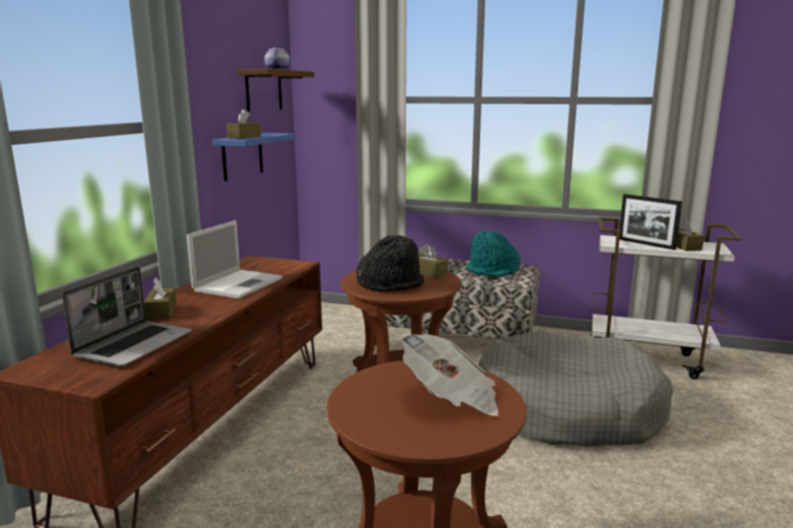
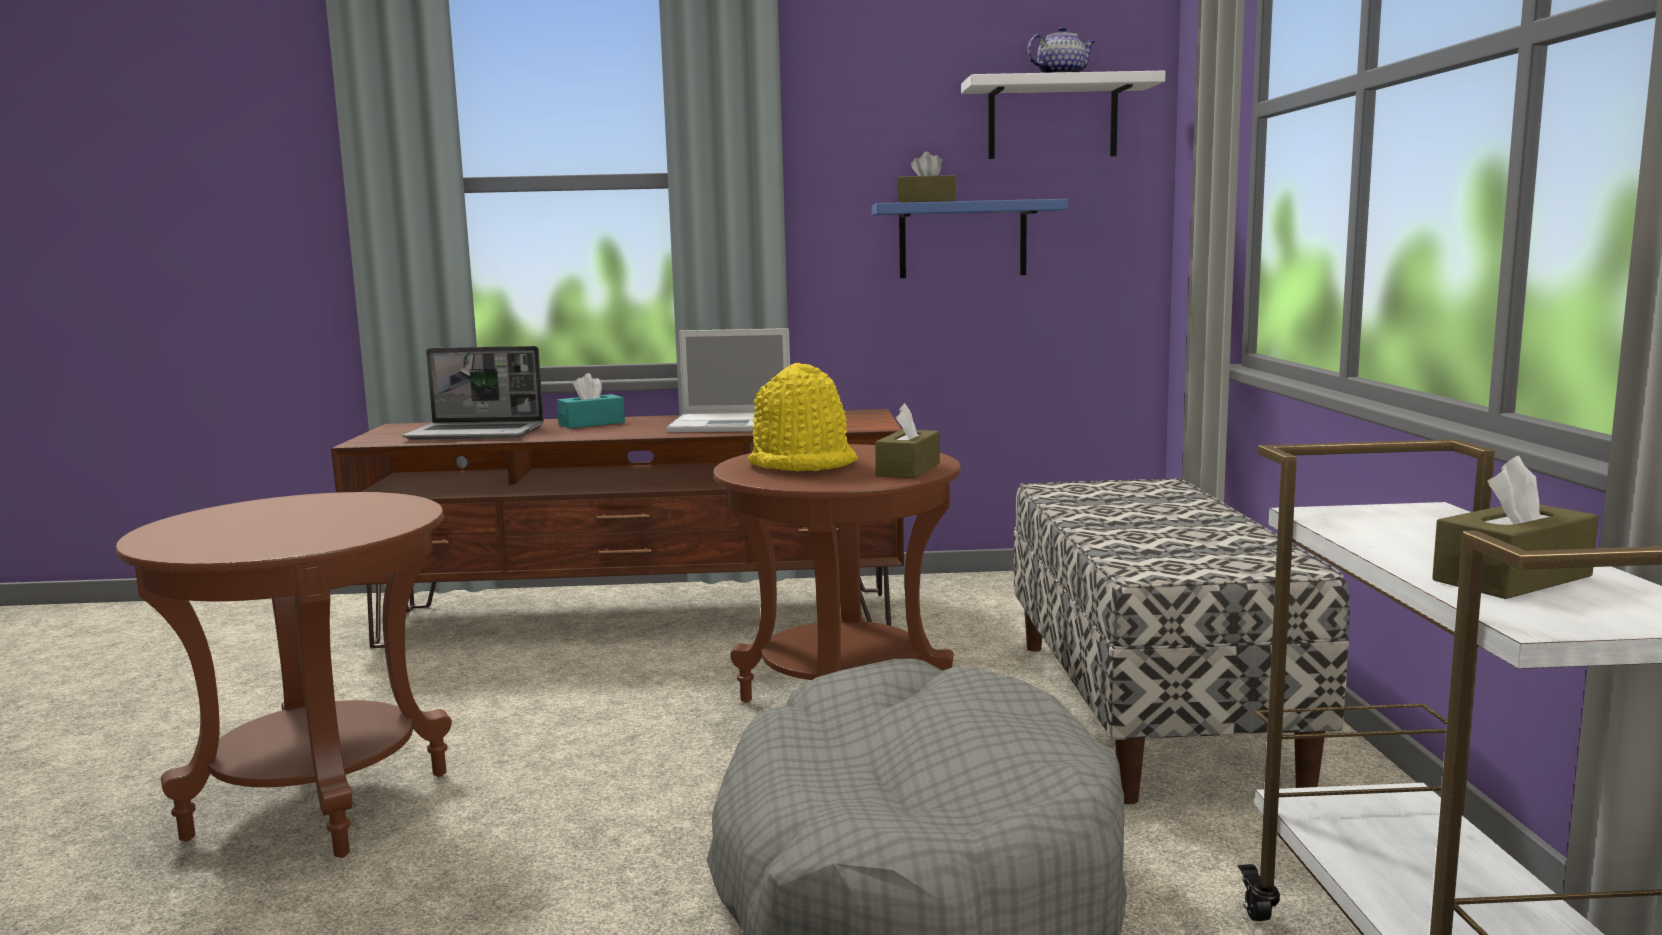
camera: 70 degrees right, 5 degrees down
(161, 312) = (591, 423): brown tissue box -> turquoise tissue box
(263, 90) = (1052, 119): brown shelf -> white shelf
(390, 284) = (803, 463): black hat -> yellow hat
(451, 398) = (291, 530): newspaper -> none
(493, 271) = (1200, 547): turquoise hat -> none
(646, 244) = (1423, 540): picture frame -> none

